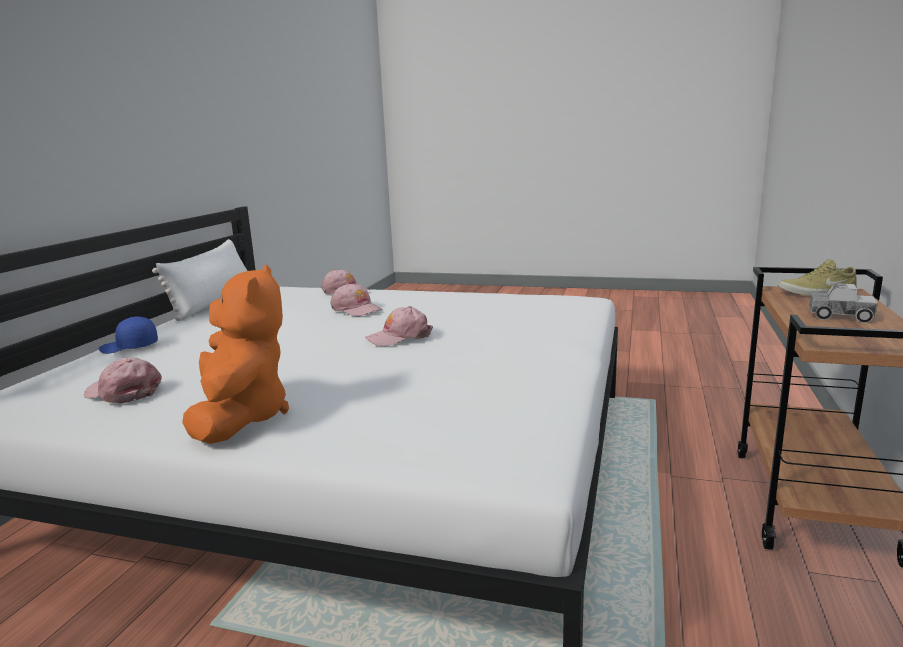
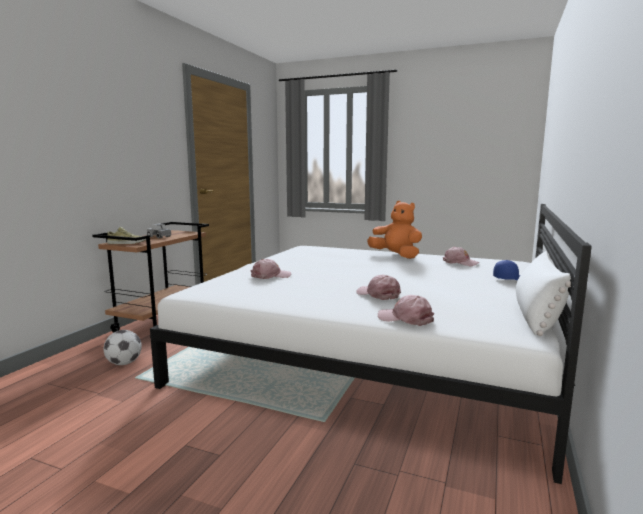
camera: 175 degrees left, 5 degrees down
(241, 418) = (396, 256): orange plush toy -> orange plush toy turned 135 degrees clockwise
(399, 337) = (340, 275): pink cap -> pink cap (270, 276)
(703, 415) = (124, 363): none -> football

